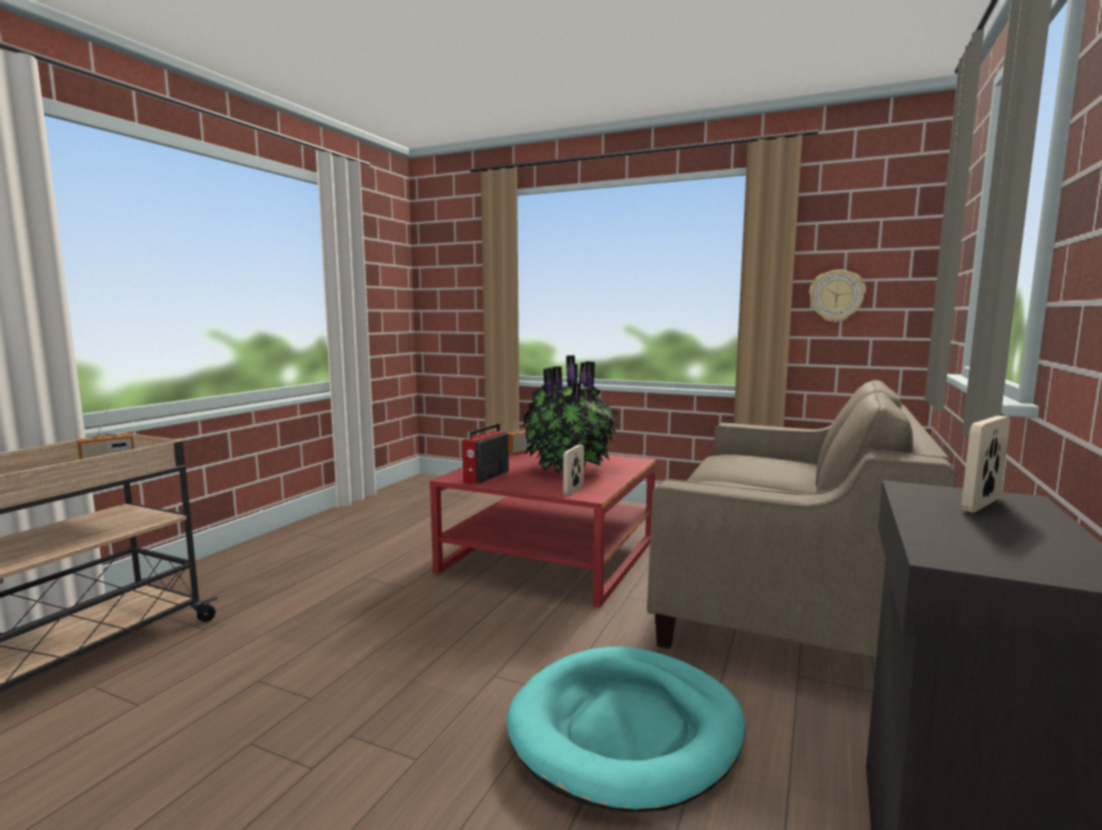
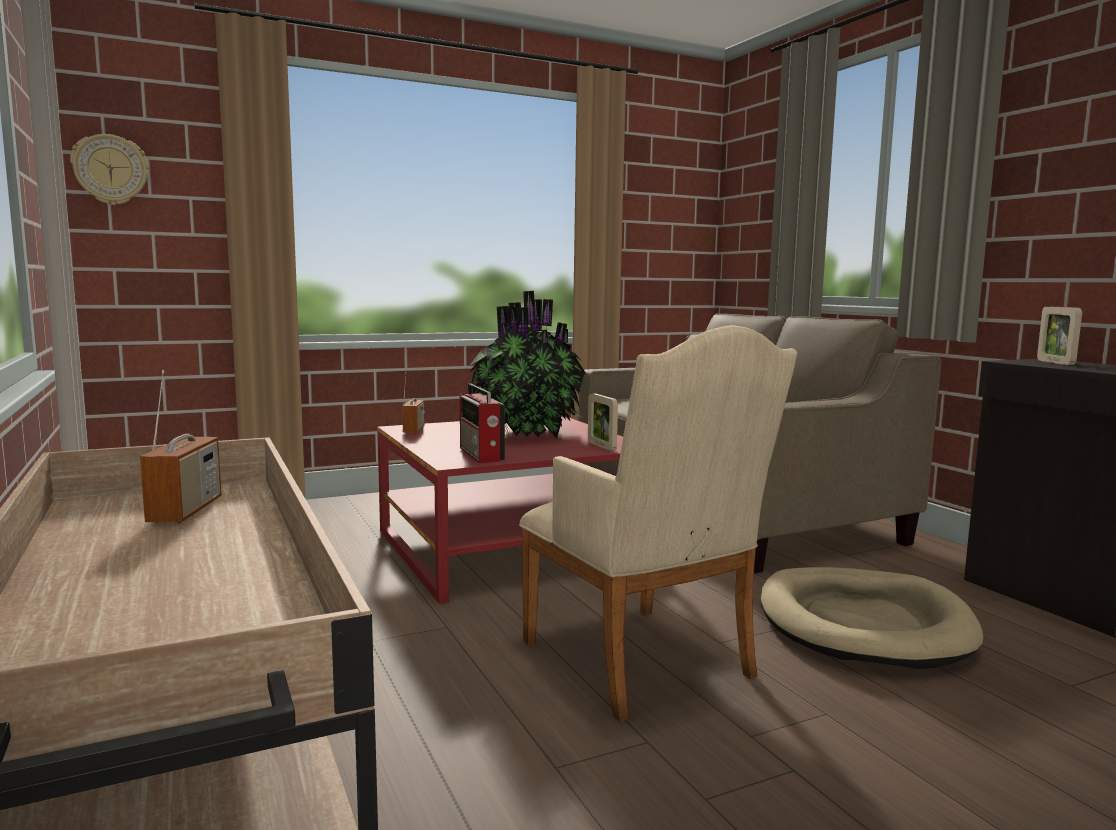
camera: 50 degrees left, 0 degrees up
(420, 660) = (644, 665): none -> beige armchair
(626, 730) = (863, 624): turquoise dog bed -> beige dog bed
(836, 296) = (645, 237): wall clock -> wall clock (110, 170)

